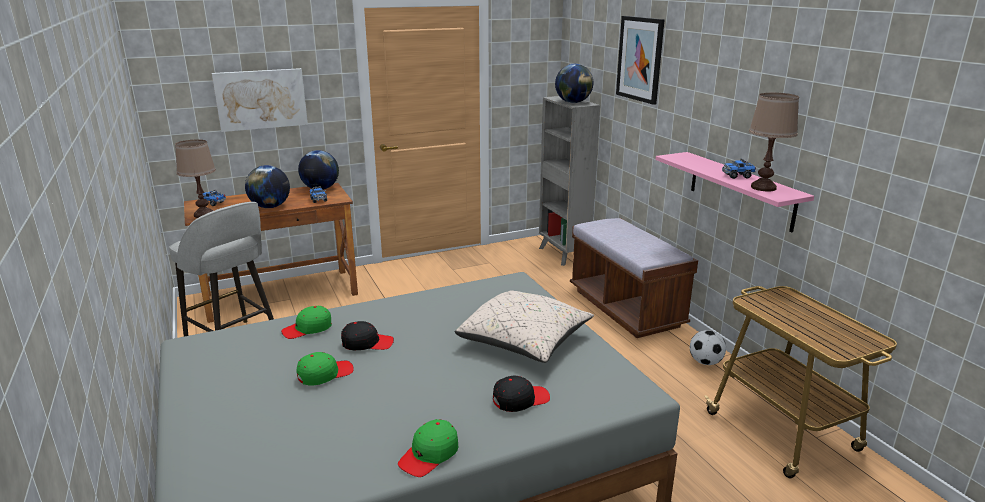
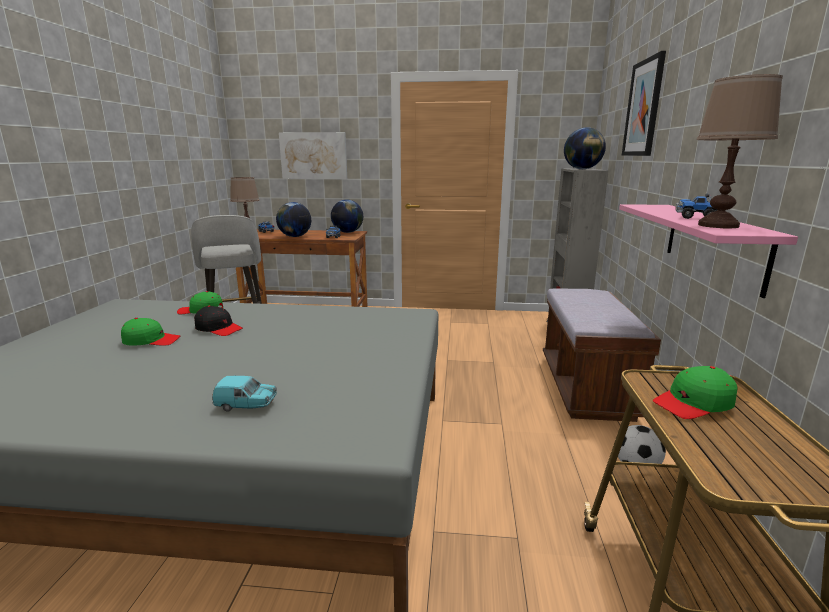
camera: 30 degrees right, 5 degrees down
(429, 455) = (88, 424): green cap -> green cap (694, 403)
(520, 399) = (246, 405): black cap -> turquoise toy car
(525, 342) = (340, 359): beige pillow -> none

